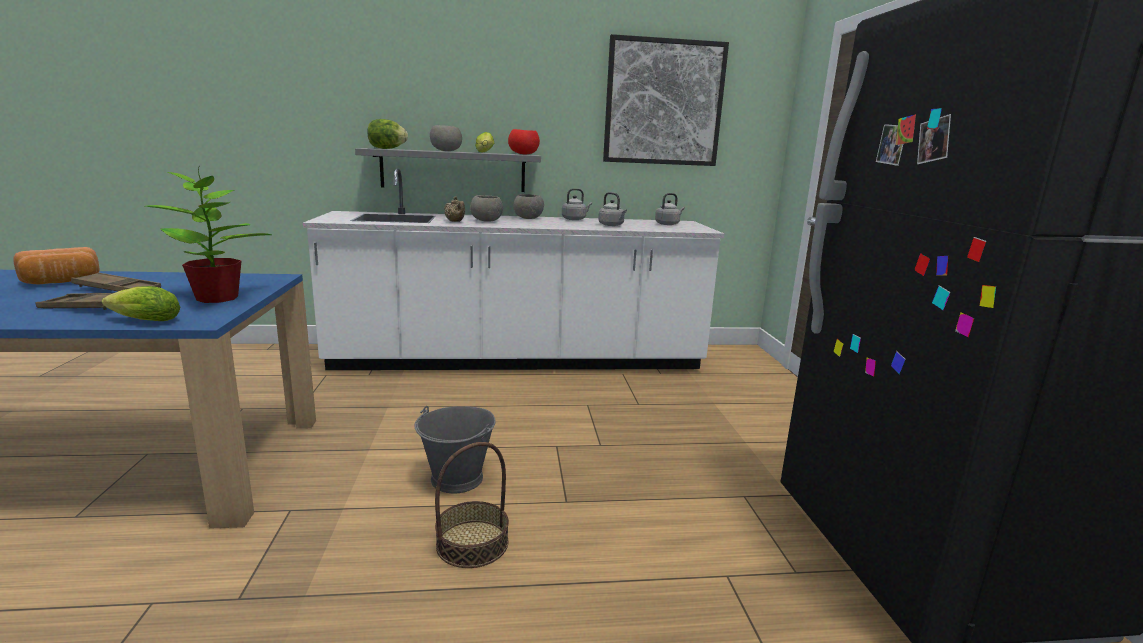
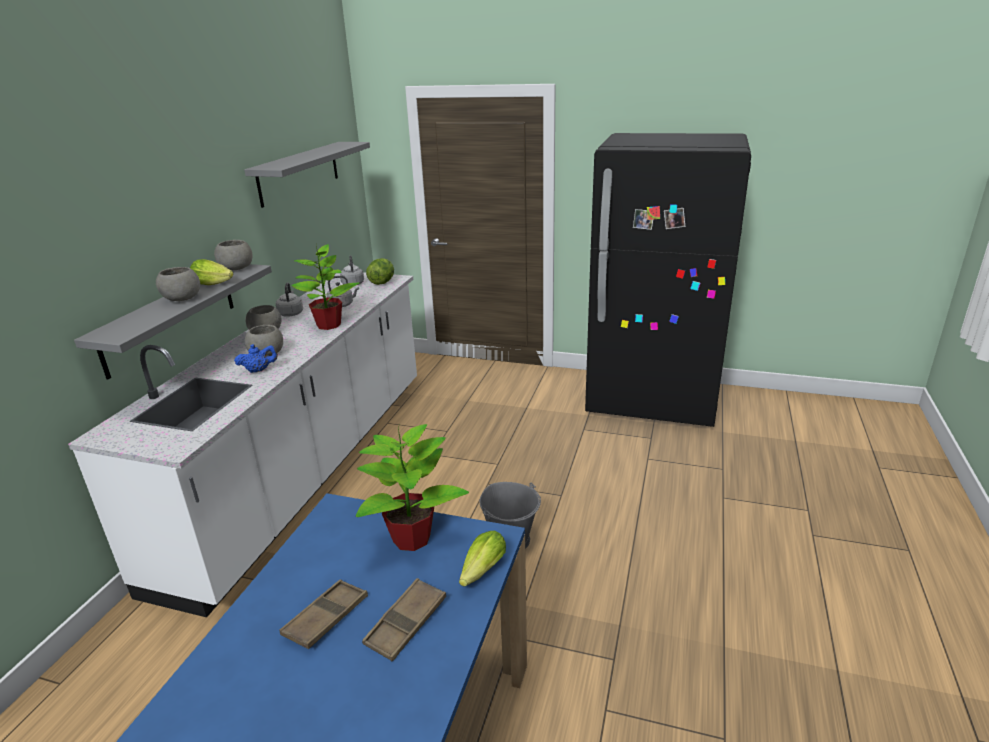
camera: 65 degrees left, 10 degrees up
(62, 282) = (248, 681): bread -> none
(387, 149) = (137, 327): lettuce -> lettuce (382, 282)
(455, 222) = (259, 370): beige teapot -> blue teapot
(472, 543) = (591, 543): basket -> none
(523, 154) = (236, 269): red bowl -> grey bowl
(562, 226) = (329, 325): none -> potted plant
(663, 103) = (299, 173): picture -> grey shelf

